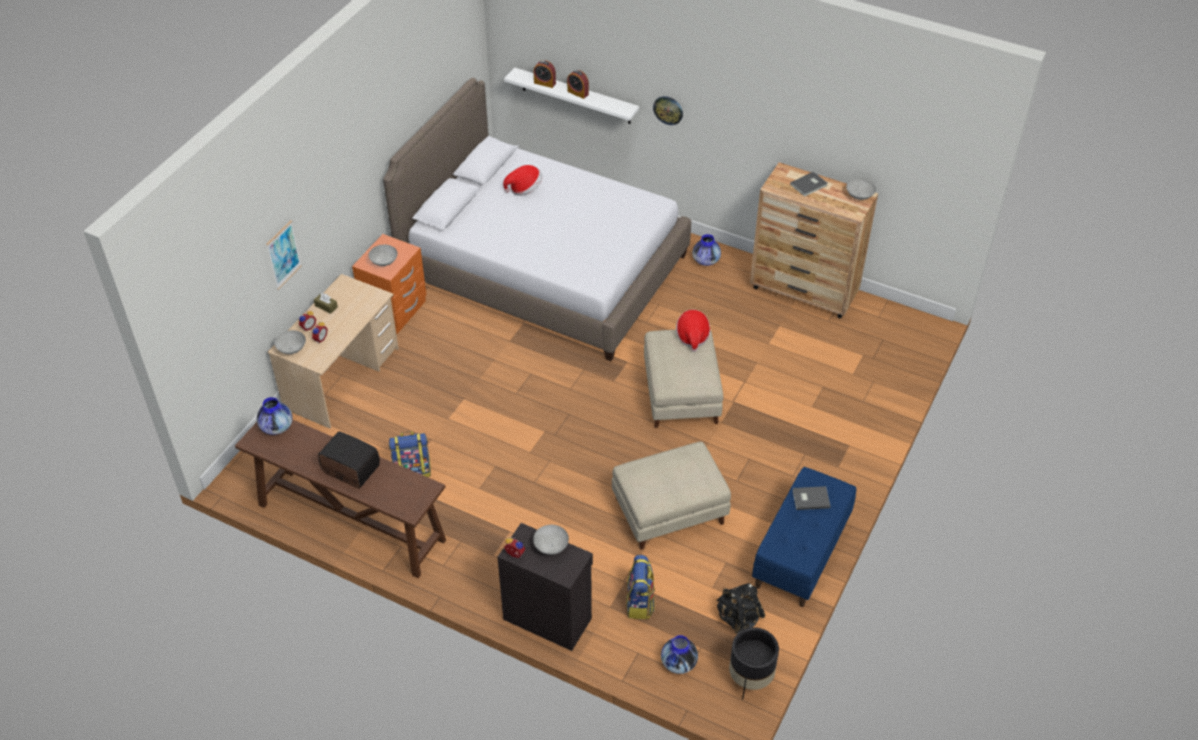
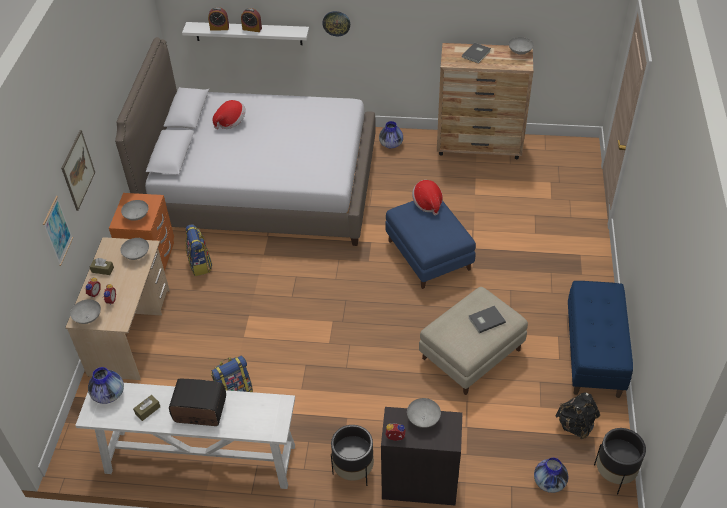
camera: 20 degrees left, 0 degrees up
(304, 453) = (147, 410): none -> brown tissue box
(326, 200) = (78, 170): none -> picture
(350, 522) = (199, 459): brown console table -> white console table
(364, 301) = (136, 254): none -> grey bowl
(489, 584) = (353, 471): none -> black planter
(640, 603) = (490, 441): backpack -> backpack (200, 264)
(681, 395) = (429, 256): beige ottoman -> blue ottoman
(810, 498) = (594, 304): grey book -> grey book (486, 320)

